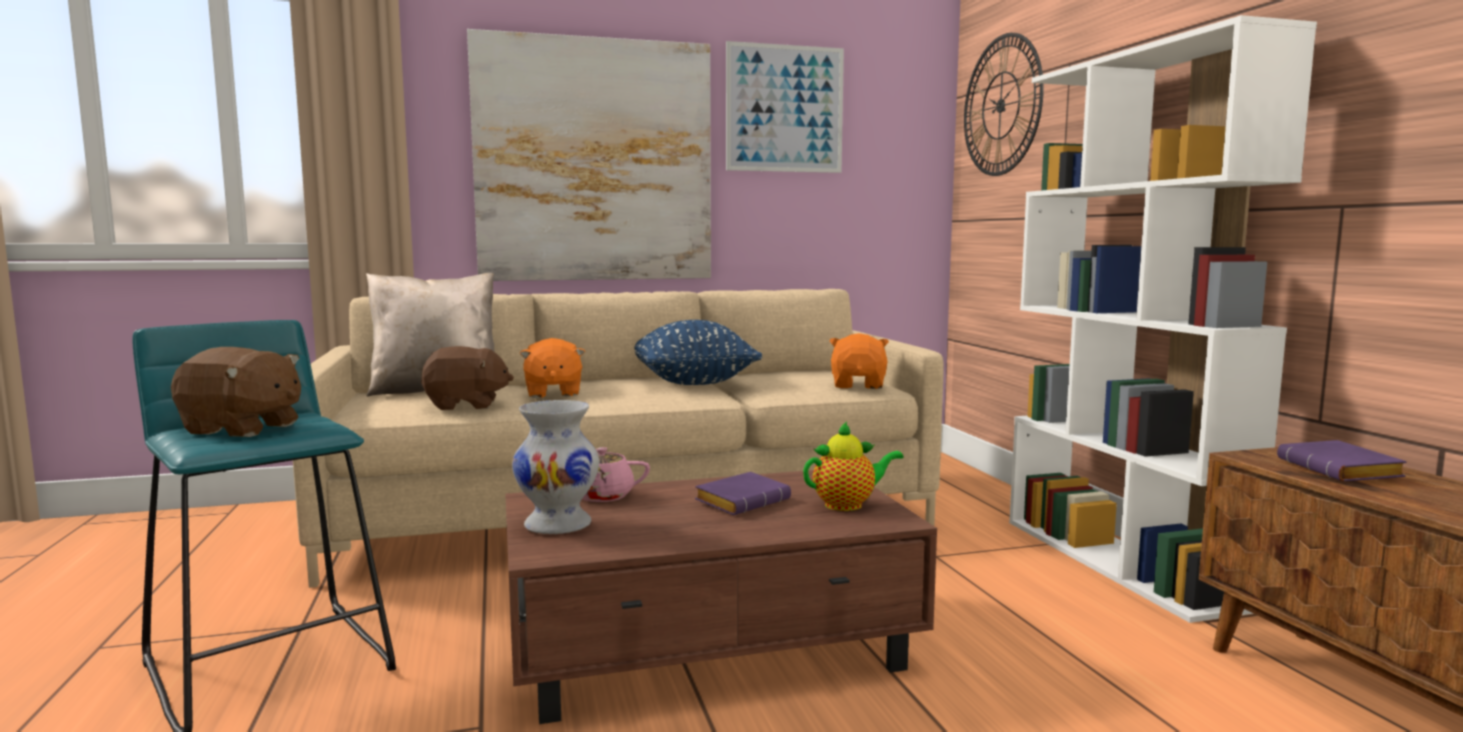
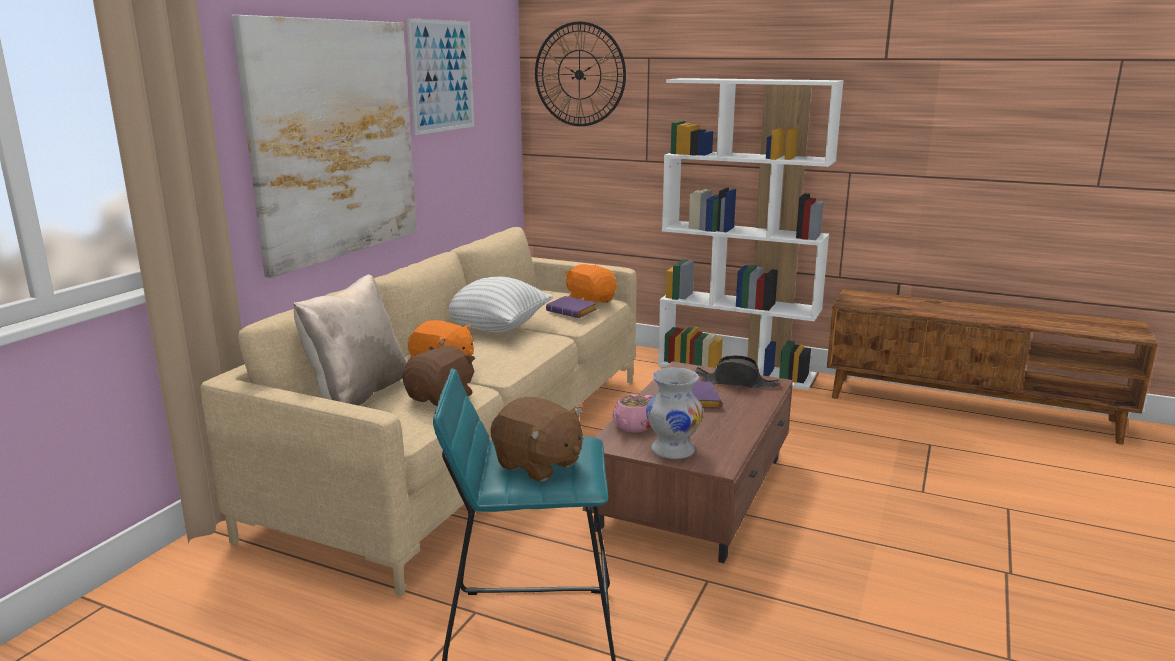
camera: 50 degrees left, 10 degrees up
(242, 429) = (538, 464): brown plush toy -> brown plush toy turned 75 degrees clockwise
(692, 382) = (495, 327): blue pillow -> white pillow
(848, 505) = (737, 382): teapot -> black hat
(1342, 471) = (883, 302): purple book -> purple book (573, 311)

